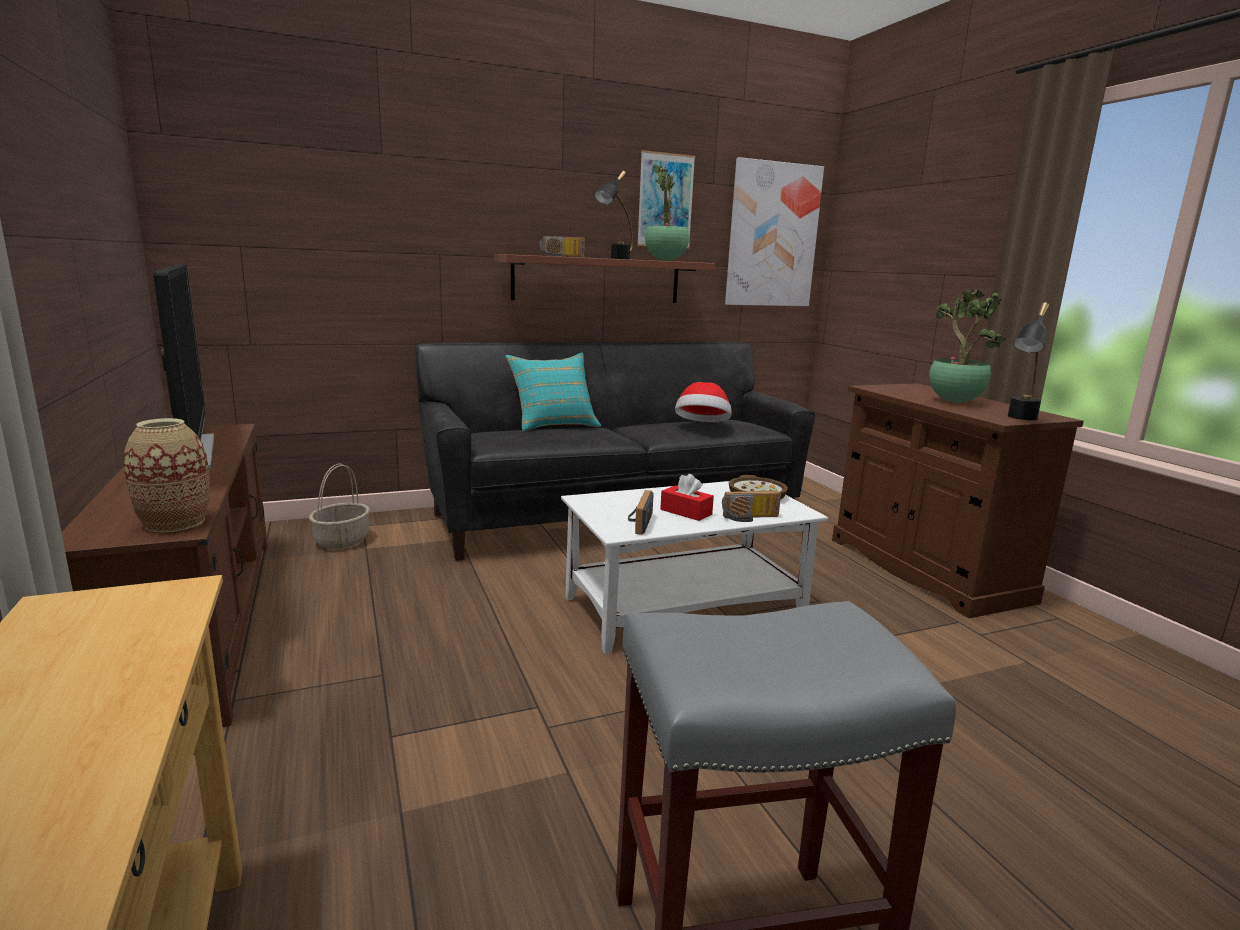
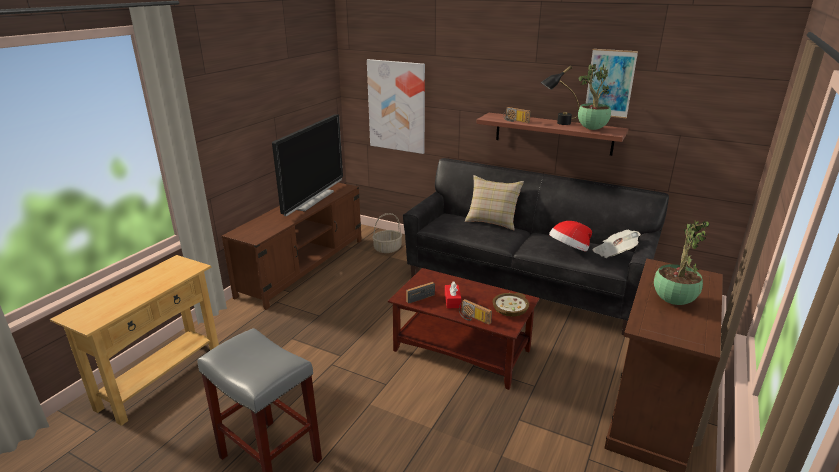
camera: 50 degrees right, 10 degrees up
(175, 522) = (259, 235): vase -> none
(554, 425) = (492, 221): turquoise pillow -> beige pillow
(686, 607) = (463, 350): white coffee table -> brown coffee table
(743, 419) = (614, 253): none -> newspaper
(772, 235) = (710, 113): picture -> picture (397, 106)
(1019, 419) = (660, 333): black table lamp -> none

